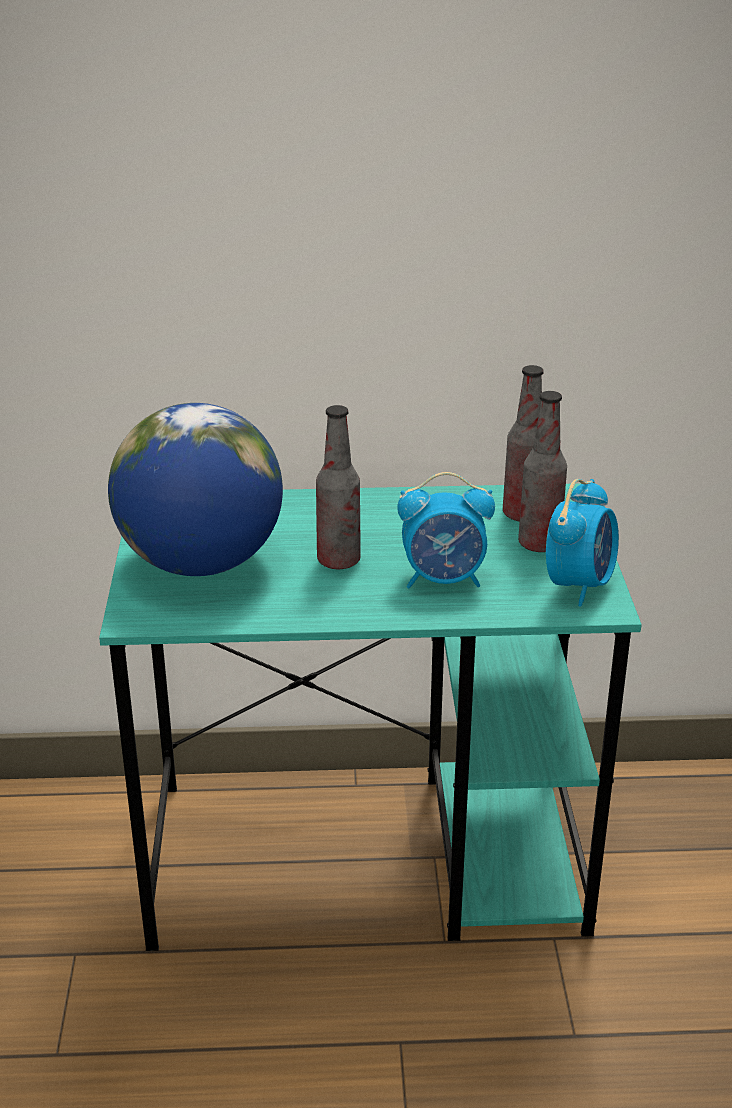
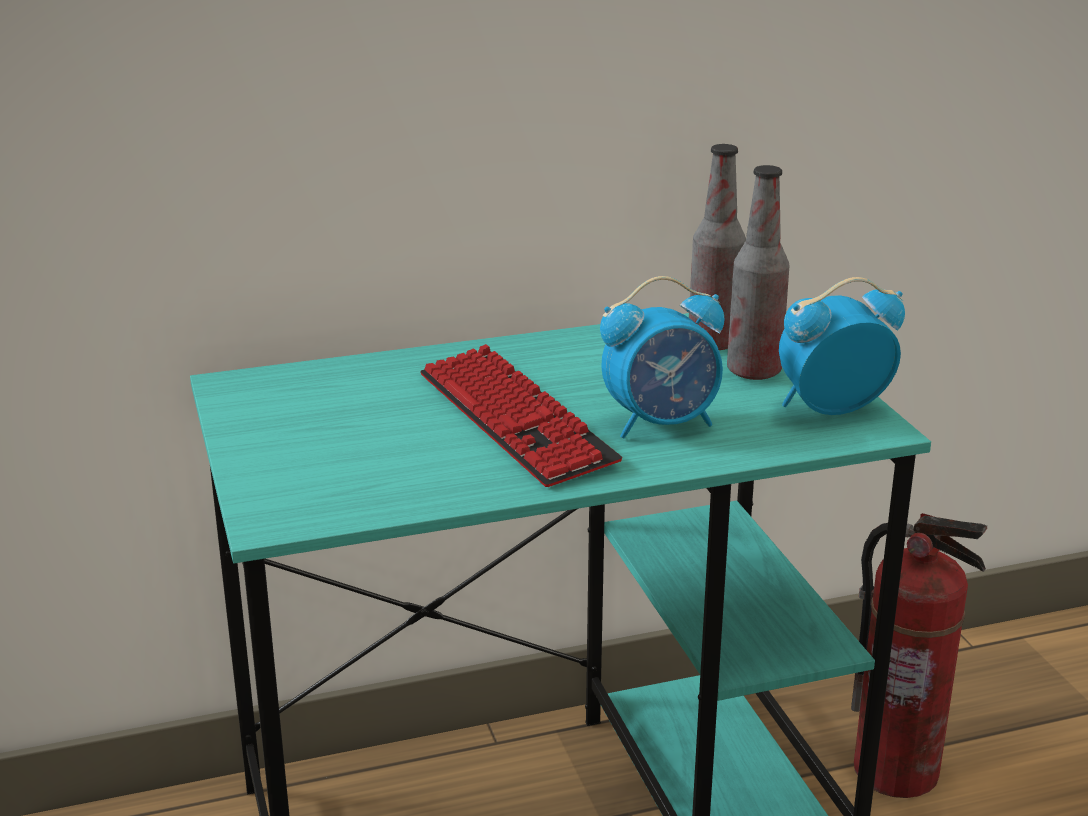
camera: 15 degrees left, 5 degrees down
(201, 563) = (332, 444): globe -> none
(338, 561) = (514, 419): bottle -> keyboard
(579, 585) = (830, 408): alarm clock -> alarm clock turned 120 degrees counterclockwise
(656, 862) = (897, 770): none -> fire extinguisher

